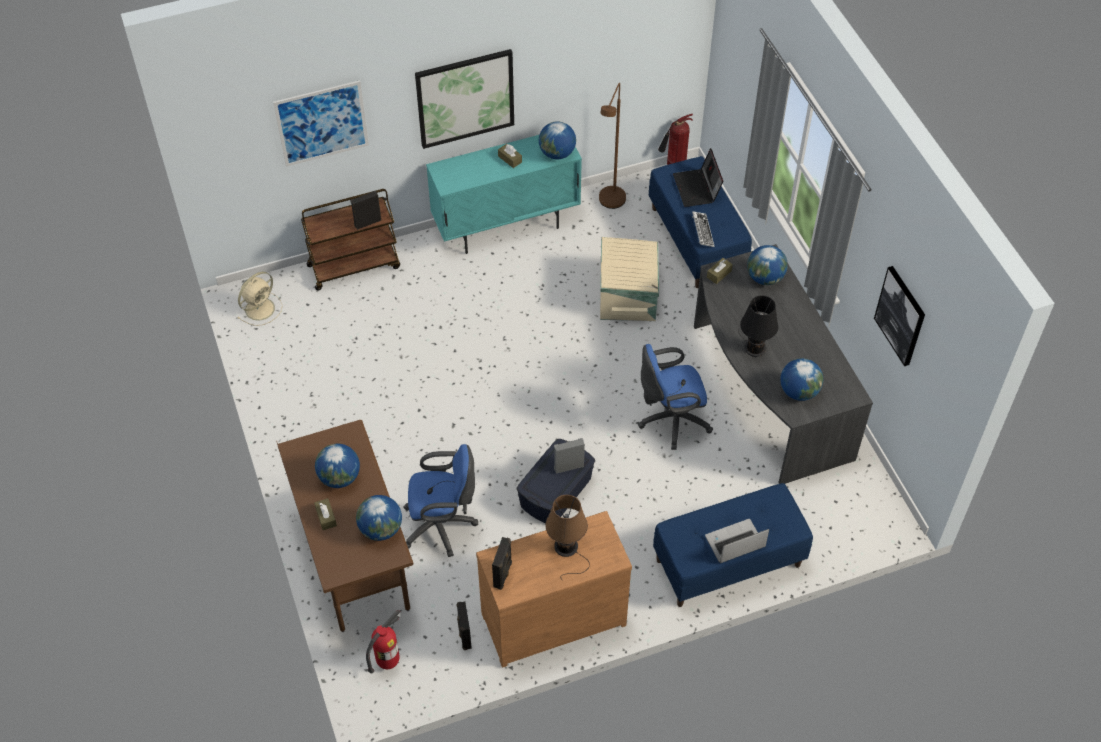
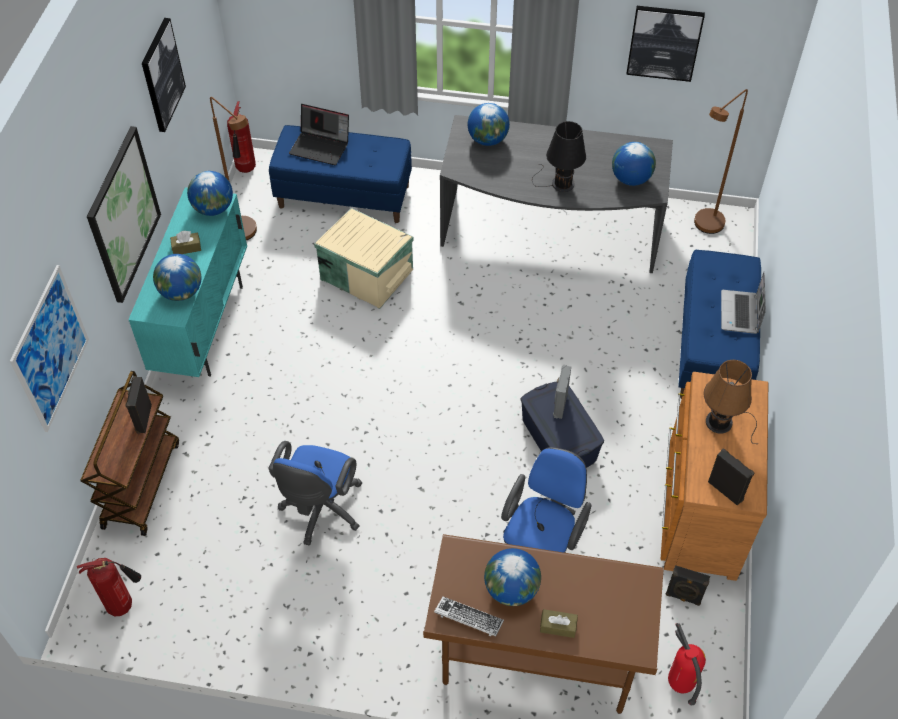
camera: 60 degrees left, 0 degrees up
(261, 308) = (123, 605): beige fan -> fire extinguisher
(381, 529) = (605, 578): globe -> globe (181, 292)
(580, 39) = (161, 75): none -> picture
(670, 420) = (534, 313): blue office chair -> blue office chair (320, 511)
(702, 231) = (374, 167): keyboard -> keyboard (468, 618)
(719, 274) = (459, 167): brown tissue box -> none
(866, 502) = (703, 227): none -> brown floor lamp

